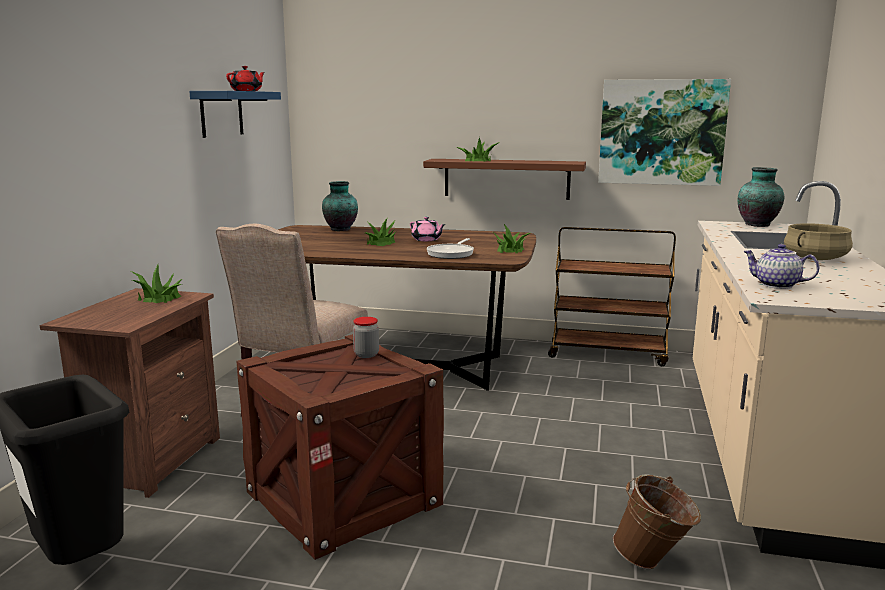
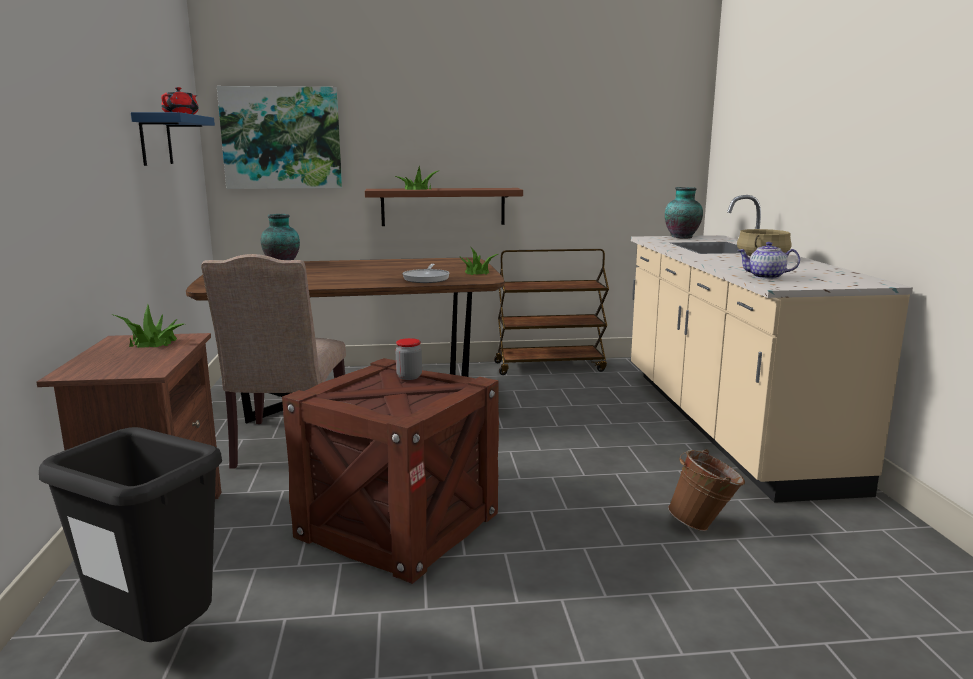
camera: 20 degrees left, 0 degrees up
(381, 243) = (343, 274): potted plant -> none
(426, 240) = (385, 268): pink teapot -> none
(661, 132) = (584, 159): picture -> picture (281, 138)

